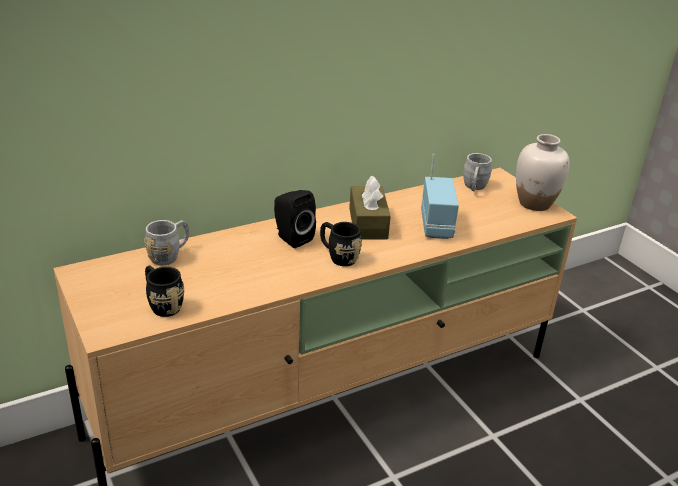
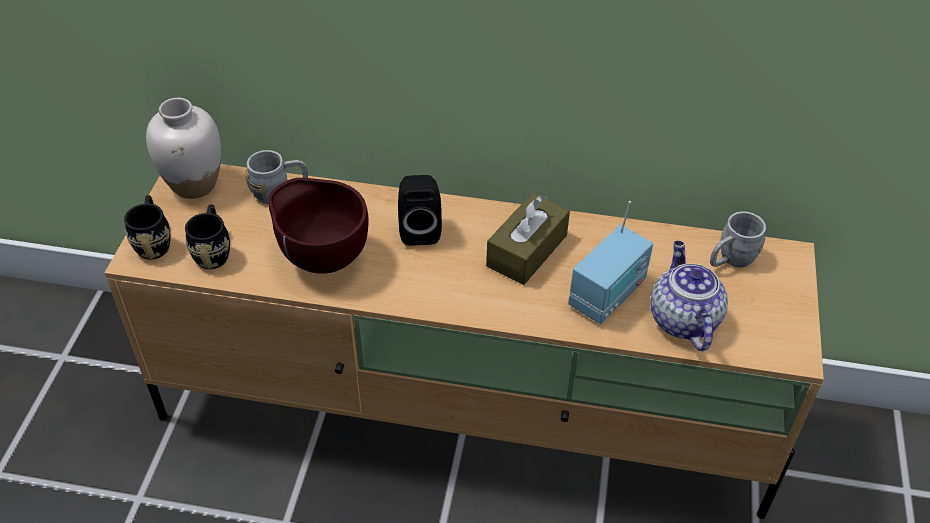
camera: 40 degrees right, 15 degrees up
(247, 276) = (322, 257): none -> brown bowl
(338, 256) = (441, 280): black mug -> black mug (154, 241)
(486, 220) = (682, 319): none -> teapot
(535, 203) = (787, 326): white vase -> white vase (195, 184)

